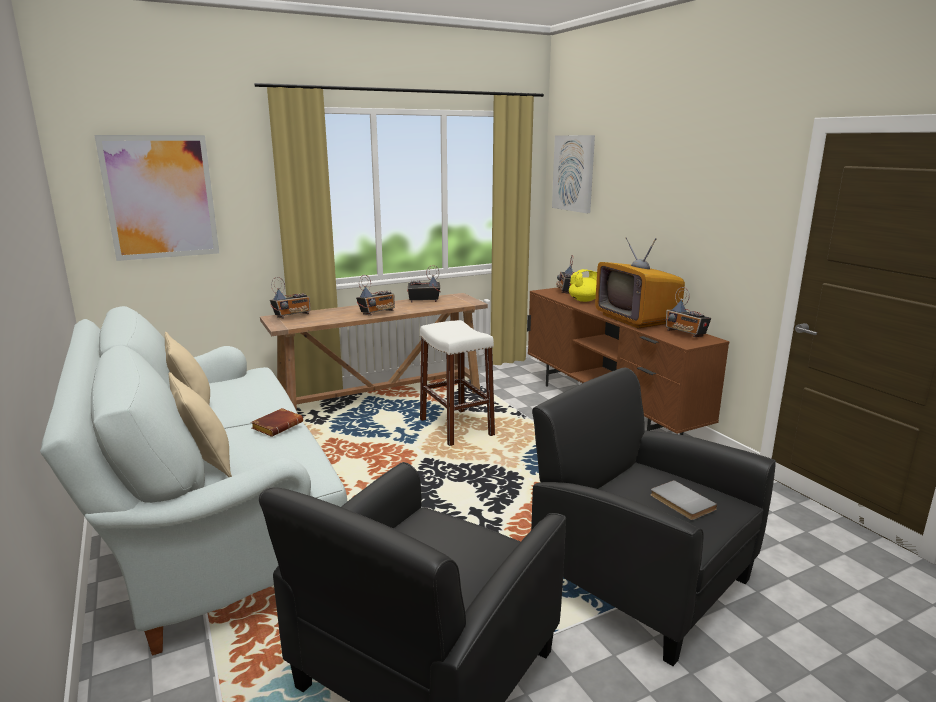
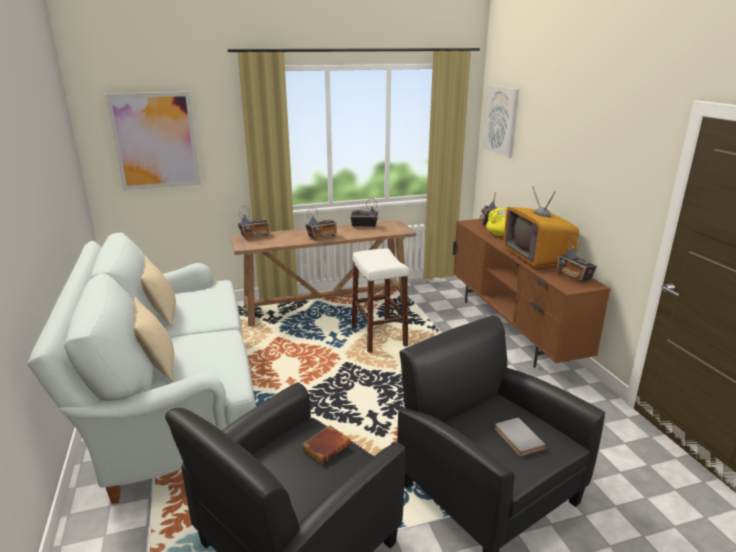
camera: 10 degrees right, 5 degrees up
(277, 426) = (218, 337): brown book -> brown book (326, 447)

